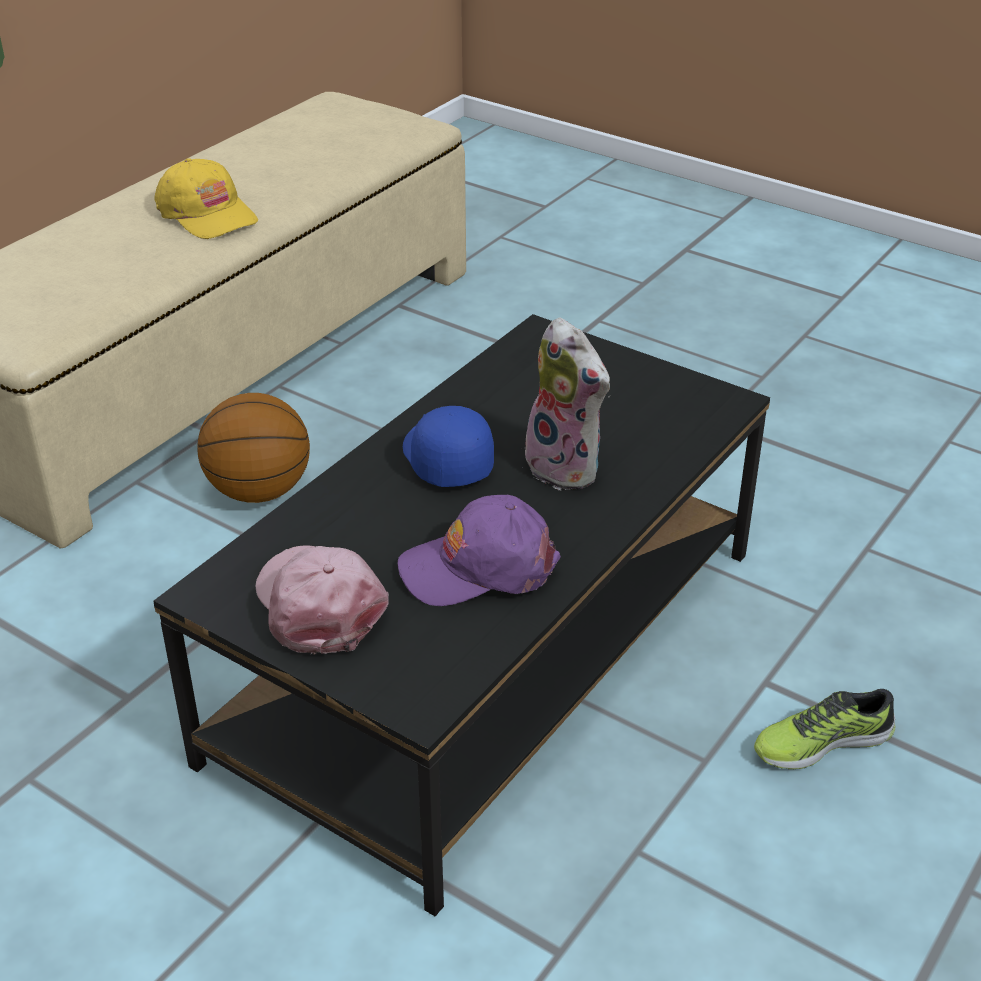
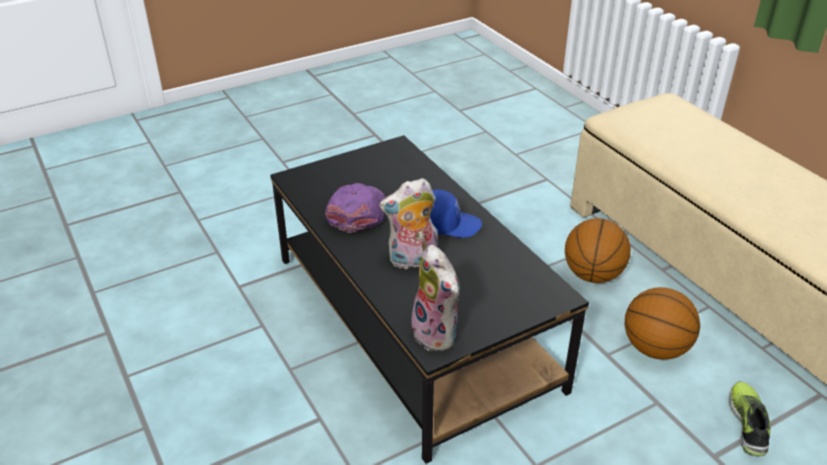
camera: 115 degrees right, 0 degrees up
(208, 214) = (753, 188): yellow cap -> none
(319, 605) = (368, 168): pink cap -> none
(395, 416) = (655, 348): none -> basketball
(698, 405) = (438, 334): none -> plush toy
(821, 742) = (265, 420): shoe -> shoe (748, 423)

